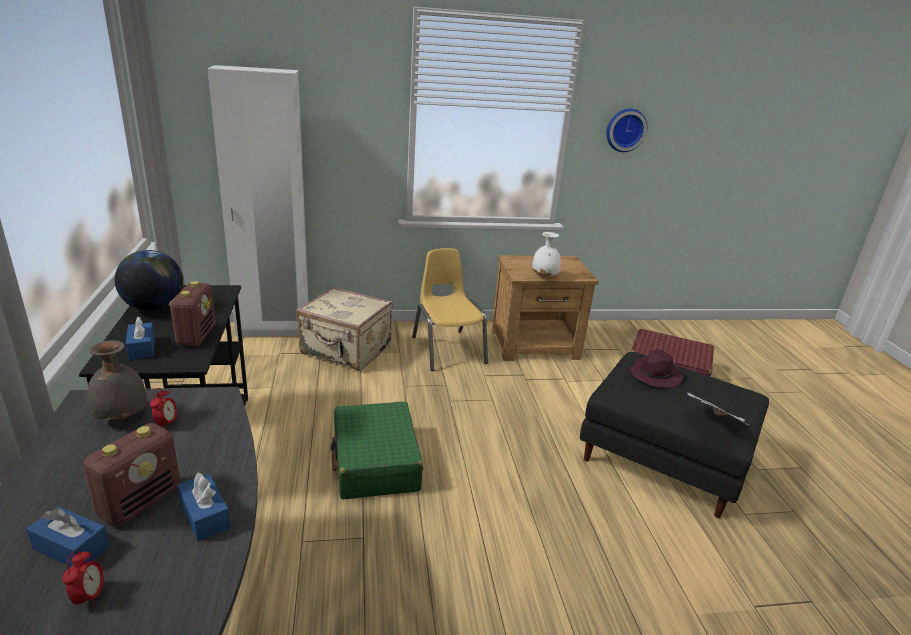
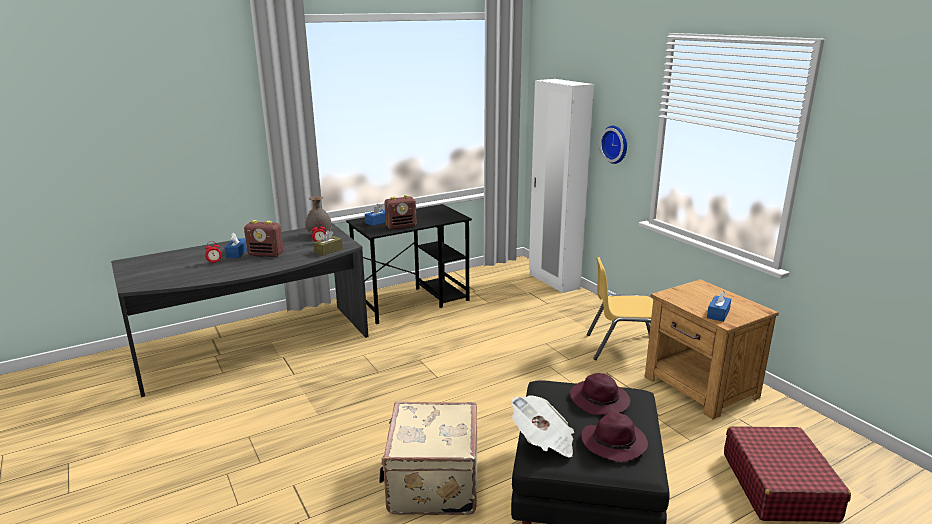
camera: 70 degrees right, 5 degrees down
(154, 307) = (420, 212): globe -> none
(205, 516) = (263, 266): blue tissue box -> blue tissue box (718, 314)
(219, 422) = (328, 251): none -> brown tissue box
(345, 350) = (563, 310): beige suitcase -> beige suitcase (431, 483)
(375, 462) = (448, 357): green suitcase -> none
(448, 350) = (623, 347): yellow chair -> yellow chair turned 135 degrees counterclockwise
(545, 276) = (687, 305): white vase -> none
(625, 129) = (872, 174): wall clock -> wall clock (616, 144)
(721, 392) = (615, 443): none -> purple hat

